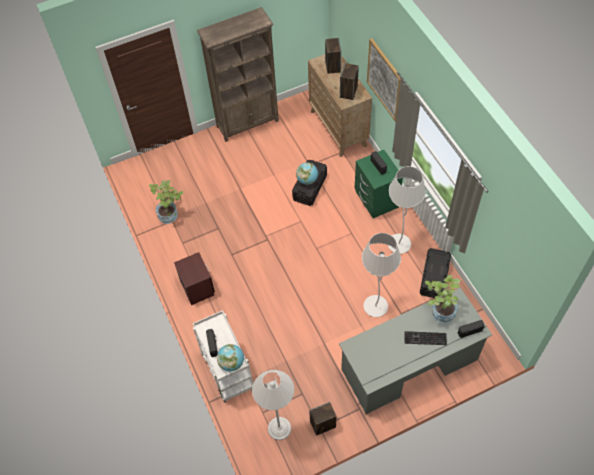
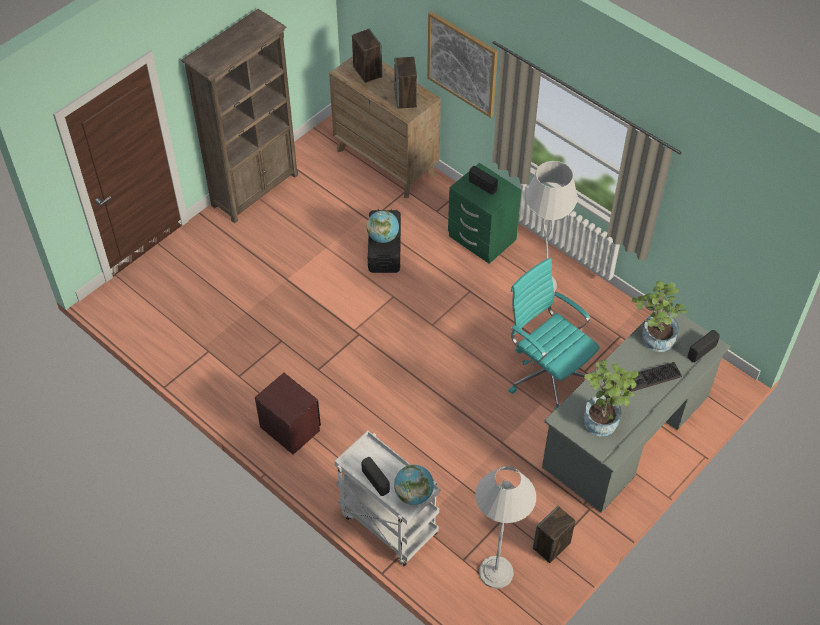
camera: 25 degrees left, 5 degrees down
(171, 214) = (202, 343): potted plant -> potted plant (604, 418)
(375, 306) = (547, 374): white floor lamp -> turquoise office chair
(434, 278) = (605, 313): black storage box -> none

